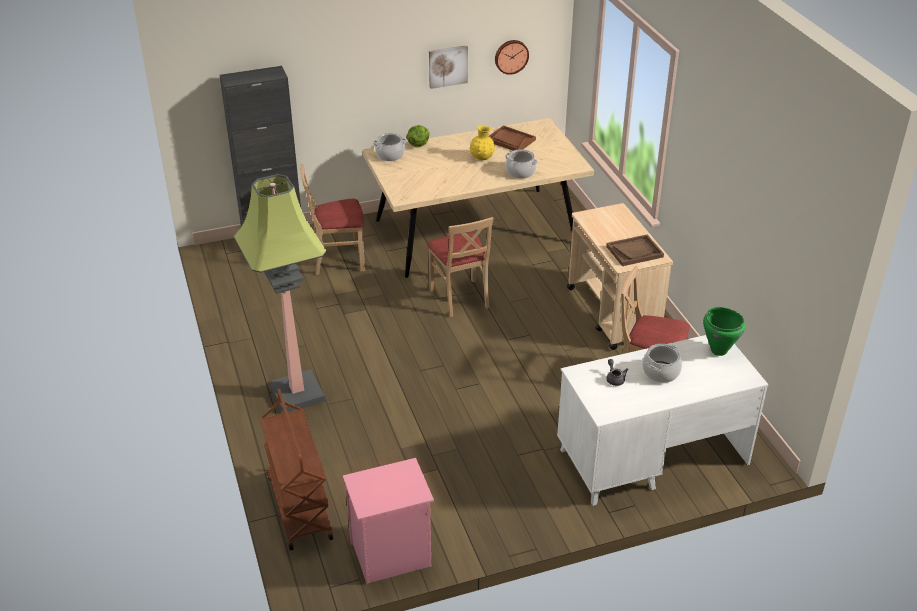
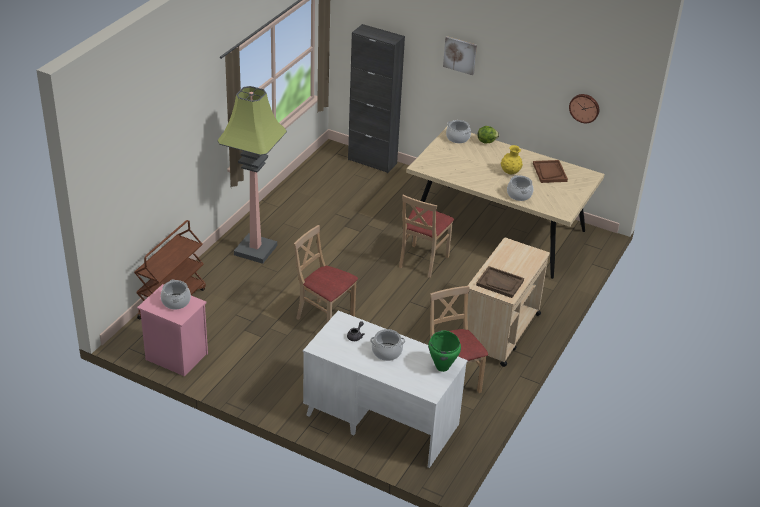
camera: 45 degrees right, 0 degrees up
(338, 260) = (389, 195): beige chair -> beige chair (325, 318)
(388, 481) = (176, 301): none -> cooking pot
(448, 66) = (530, 92): picture -> picture (460, 55)

